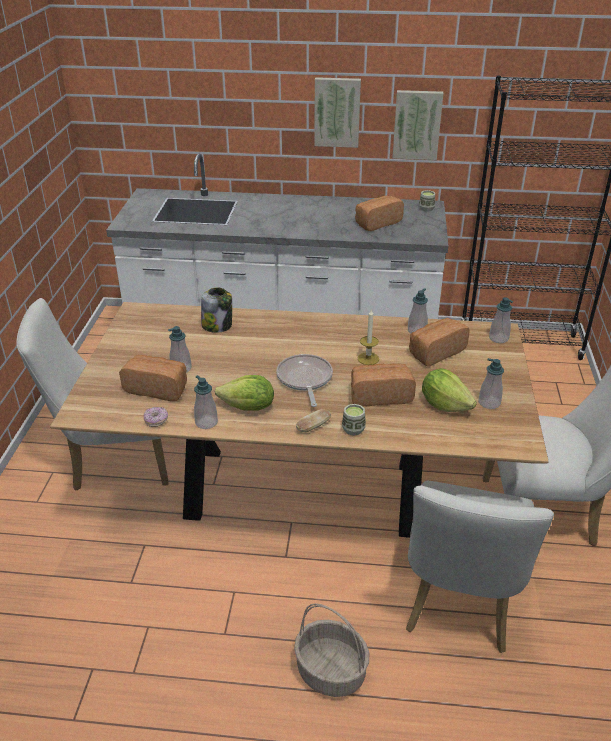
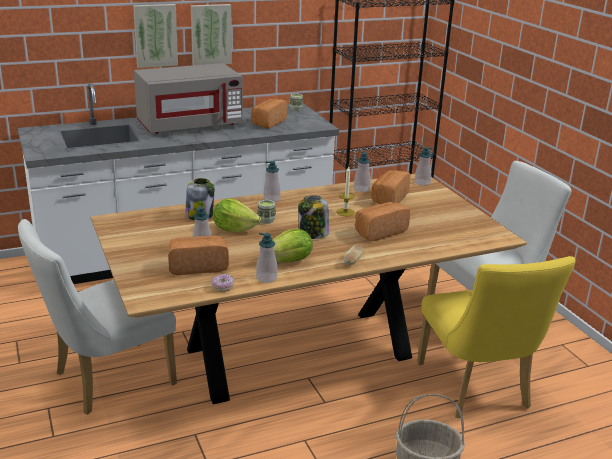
camera: 30 degrees left, 10 degrees down
(292, 212) = (190, 125): none -> grey microwave
(304, 379) = (312, 234): frying pan -> jar
(353, 429) = (383, 255): cup -> cup (266, 220)
(417, 124) = (277, 39): picture -> picture (155, 35)
(444, 404) = (429, 227): lettuce -> lettuce (234, 229)
(458, 606) = (477, 390): white chair -> yellow chair
(489, 403) = (456, 219): soap dispenser -> soap dispenser (271, 199)

